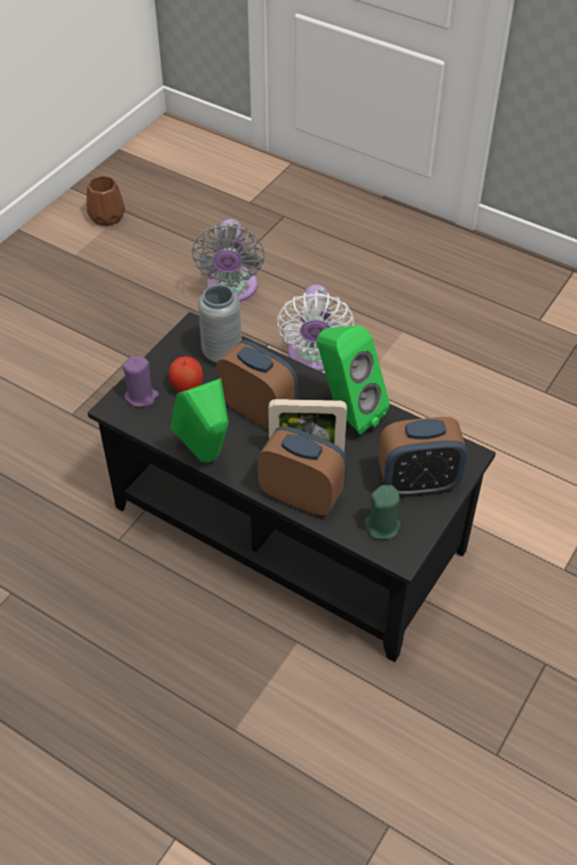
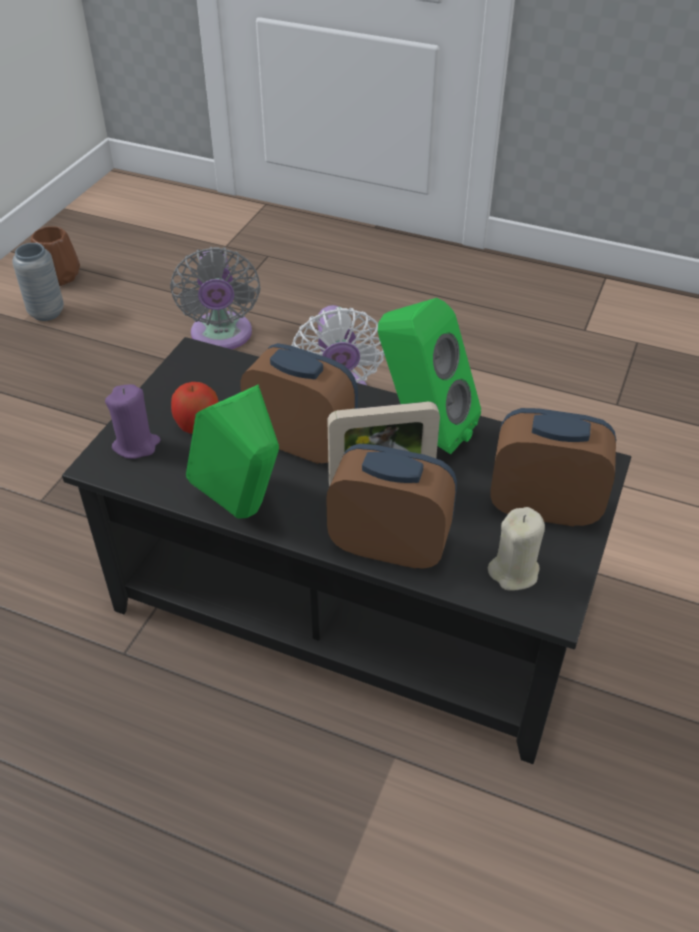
camera: 10 degrees left, 5 degrees down
(222, 353) = (237, 380): grey vase -> grey vase (46, 313)
(382, 526) = (514, 571): green candle -> beige candle
(418, 482) = (544, 507): alarm clock -> alarm clock turned 150 degrees counterclockwise

